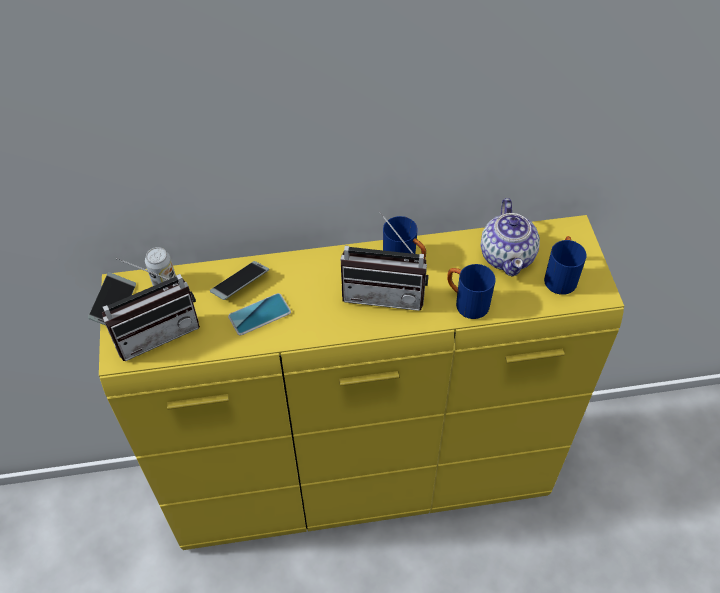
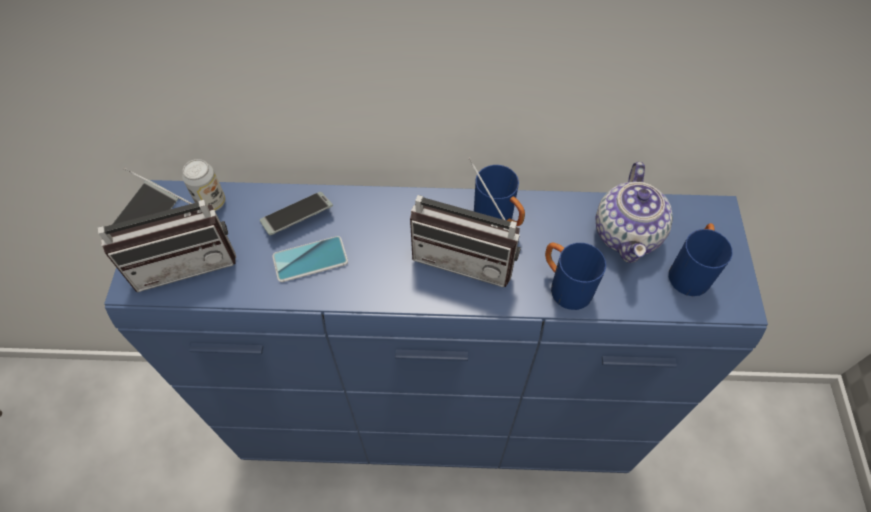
camera: 10 degrees right, 5 degrees up
(364, 486) = (437, 426): yellow dresser -> blue dresser

